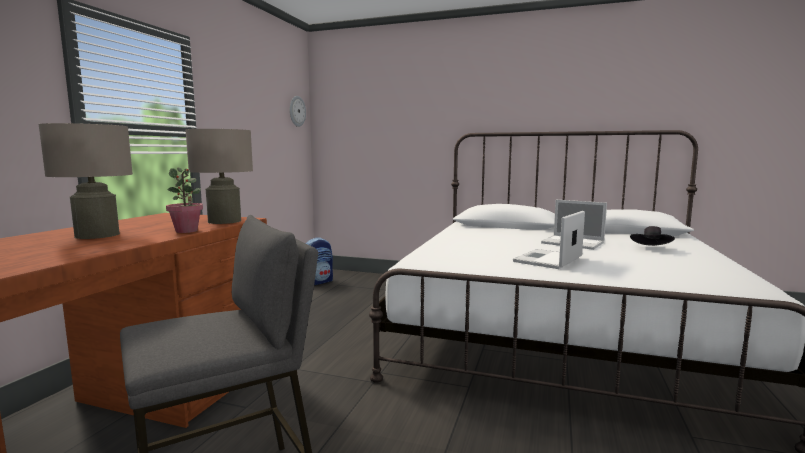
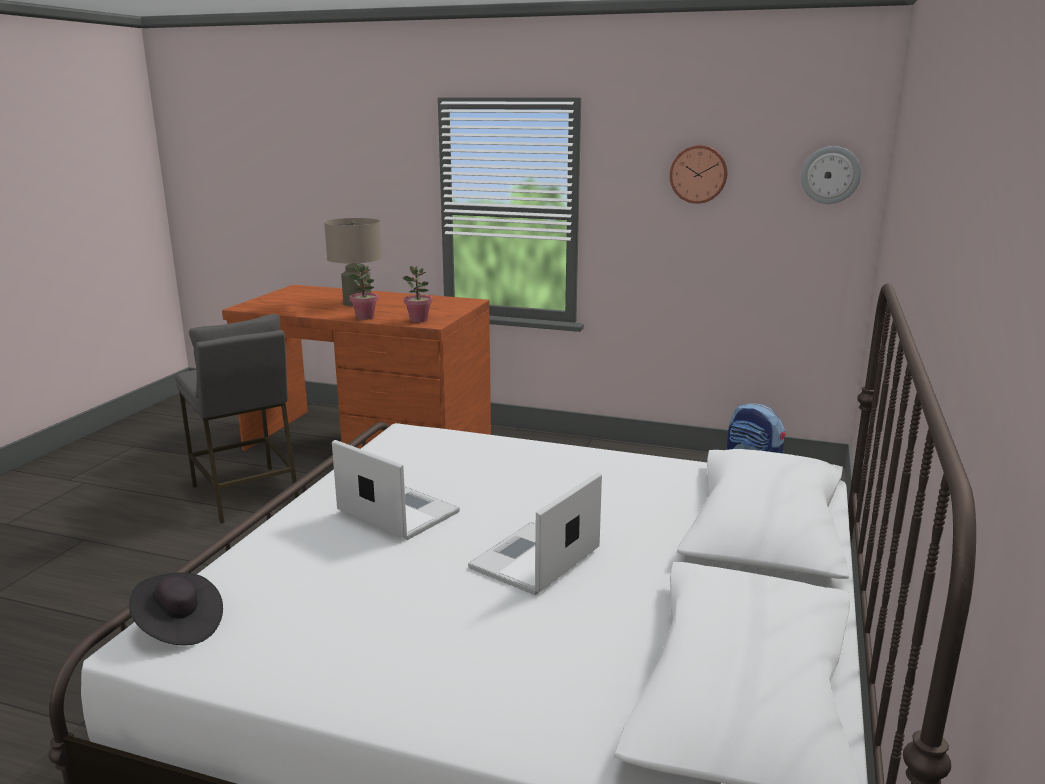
camera: 90 degrees right, 10 degrees up
(224, 221) = (418, 320): beige table lamp -> potted plant
(253, 106) = (698, 174): none -> wall clock
(651, 248) = (471, 643): black hat -> black hat (179, 626)

